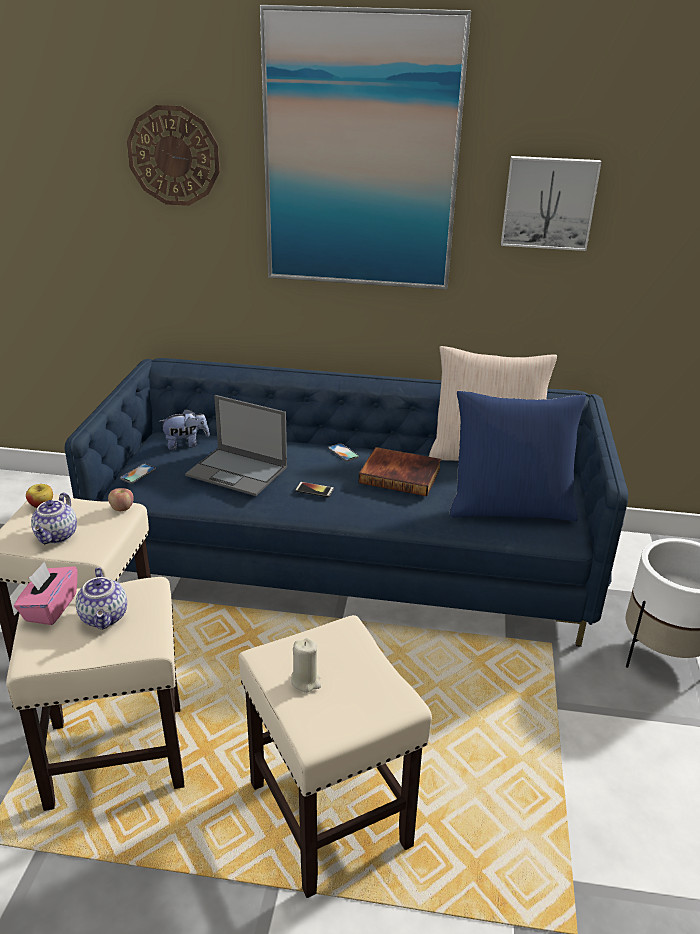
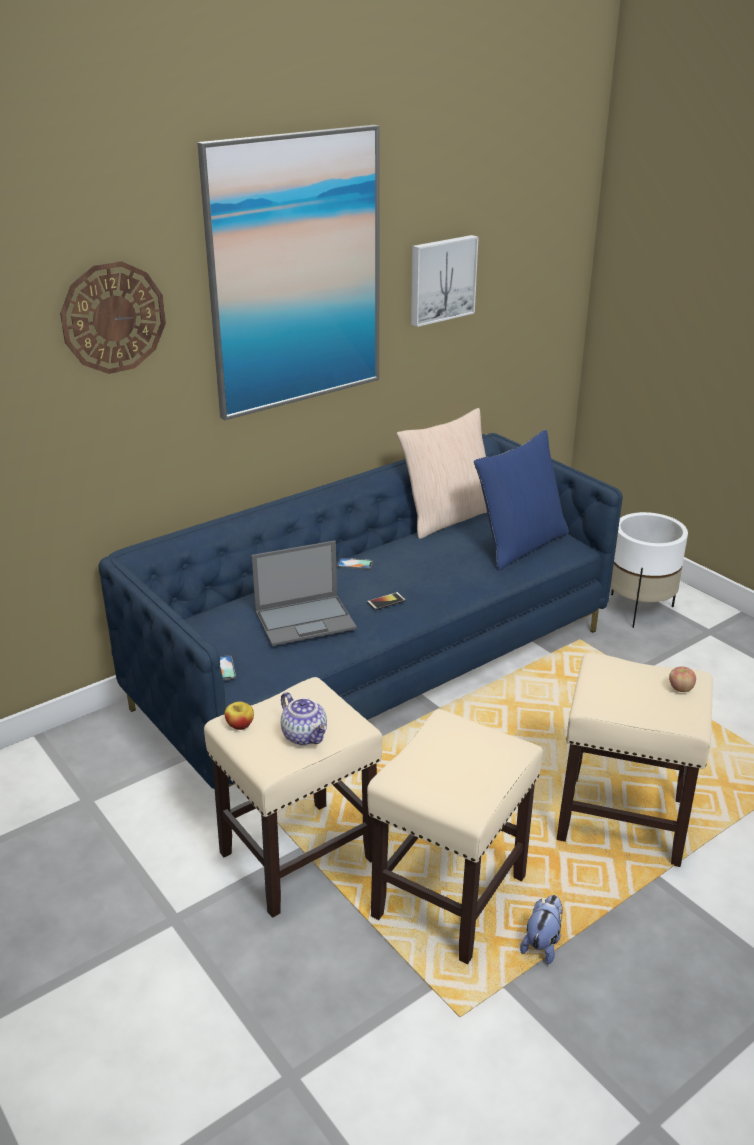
camera: 45 degrees left, 0 degrees up
(50, 608) = (413, 776): pink tissue box -> none
(105, 617) = (459, 755): teapot -> none
(122, 508) = (310, 687): apple -> apple (680, 688)
(186, 444) = (214, 624): plush toy -> plush toy (542, 943)
(306, 681) = (635, 702): beige candle -> none
(401, 475) = (424, 558): book -> none

